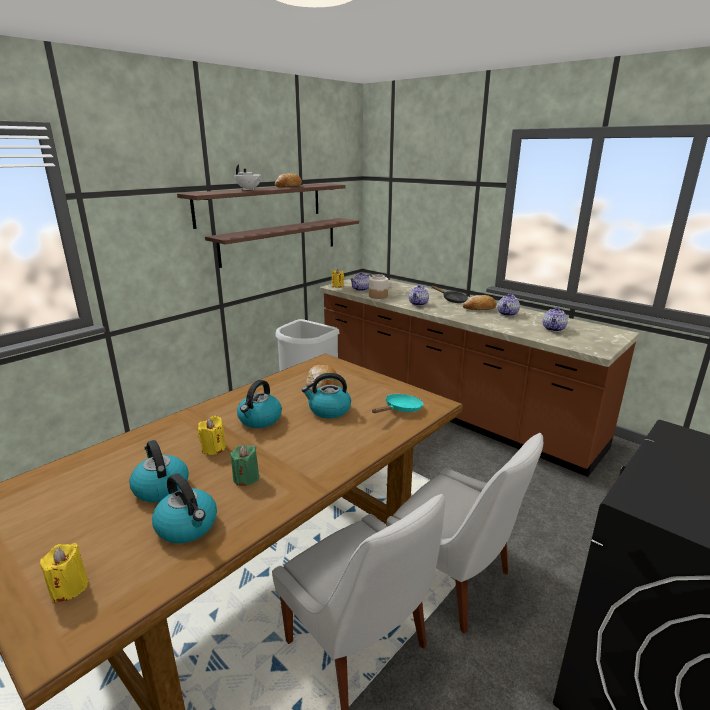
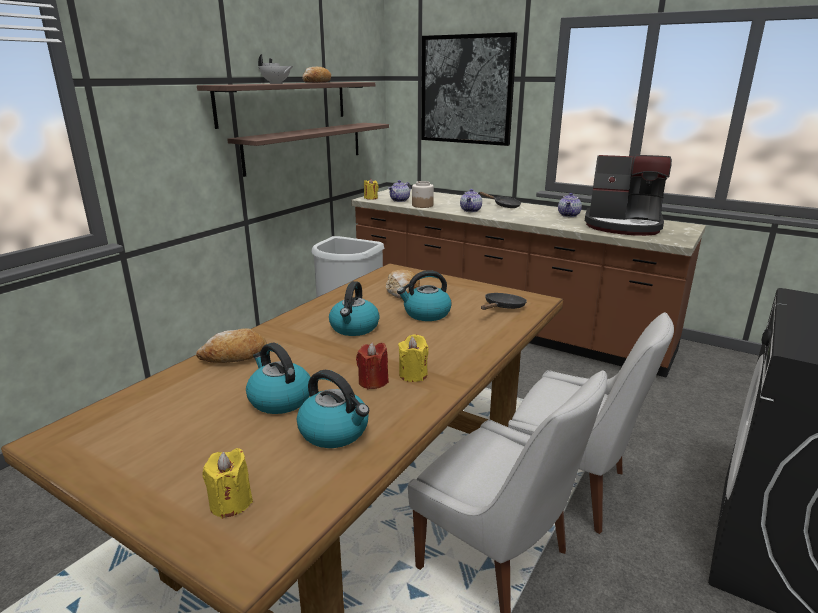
camera: 10 degrees left, 0 degrees up
(213, 448) = (318, 358): yellow candle -> yellow candle (413, 375)
(246, 478) = (373, 382): green candle -> red candle
(400, 409) = (503, 308): turquoise frying pan -> black frying pan
(429, 191) = (466, 90): none -> picture
(479, 308) = (537, 212): bread -> bread (234, 356)
(554, 329) = (623, 226): teapot -> coffee machine

